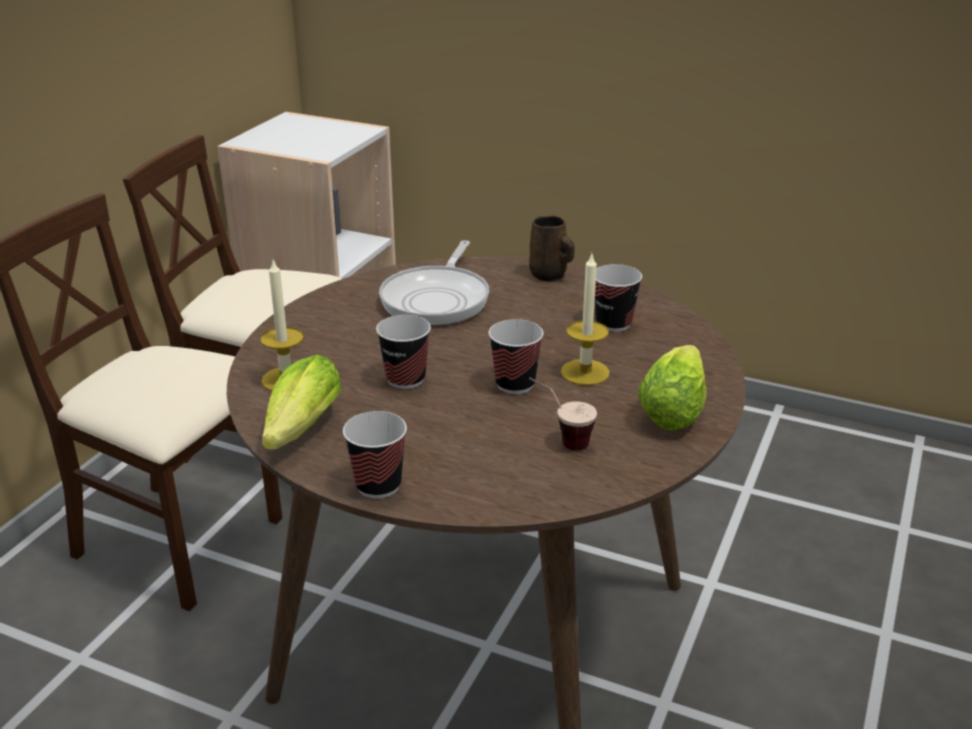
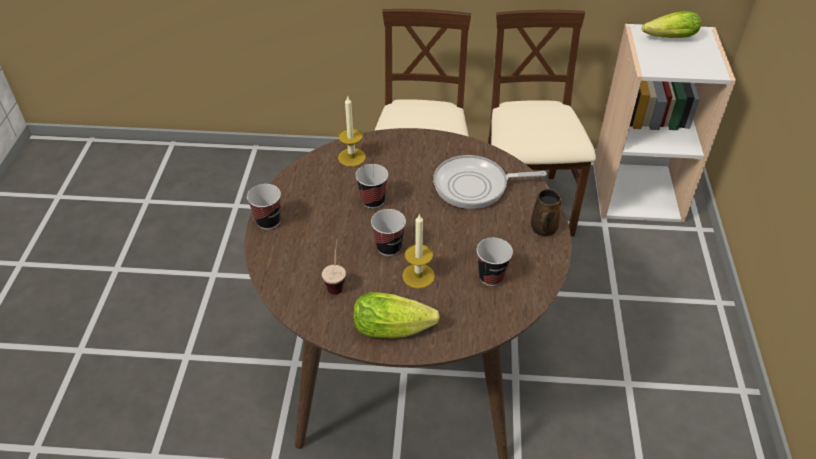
camera: 70 degrees right, 15 degrees up
(298, 433) = (303, 179): lettuce -> lettuce (667, 38)

